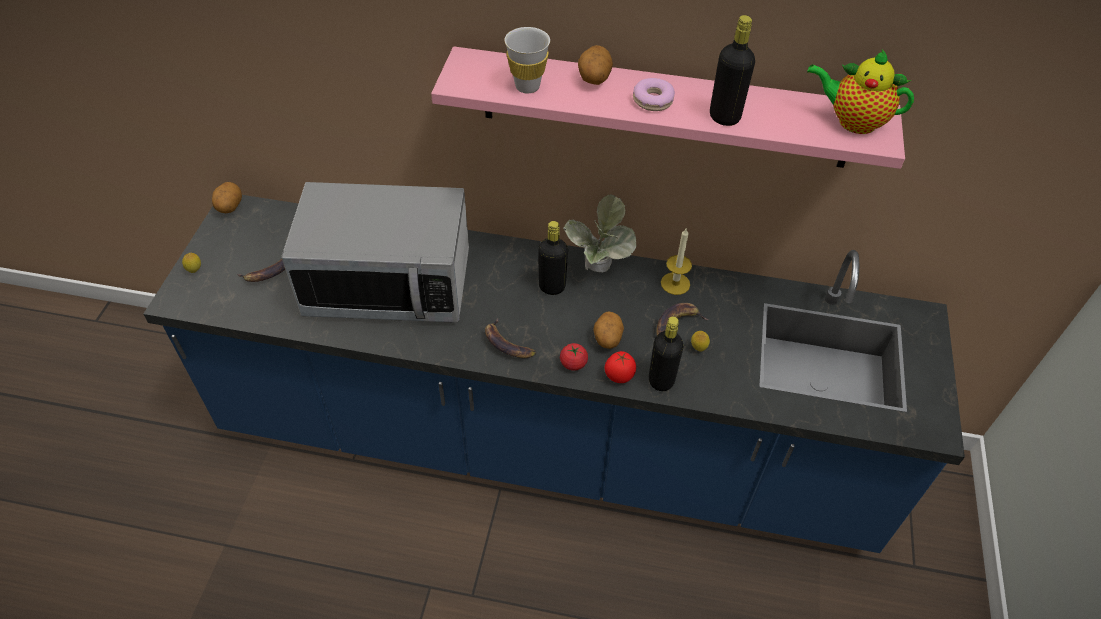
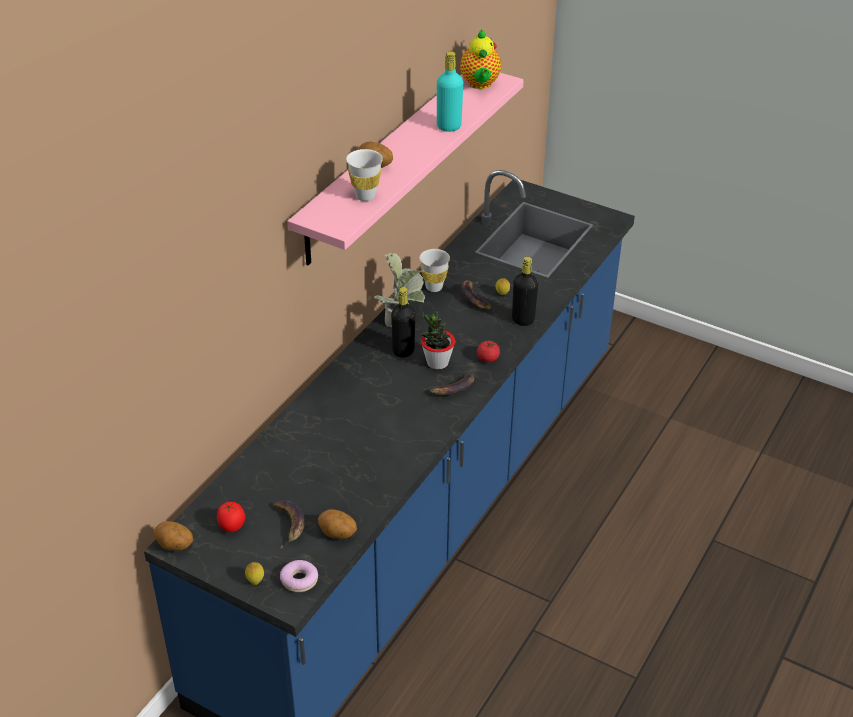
camera: 70 degrees left, 10 degrees down
(389, 283) = (348, 446): microwave -> none
(545, 320) = (437, 363): none -> potted plant
(607, 339) = (472, 335): potato -> potato (337, 534)
(619, 376) = (510, 339): tomato -> tomato (231, 527)
(653, 100) = (414, 148): donut -> donut (299, 580)
(675, 283) = (434, 287): candle -> white cup
(724, 117) = (449, 126): black bottle -> turquoise bottle
(852, 121) = (480, 84): teapot -> teapot turned 45 degrees counterclockwise

